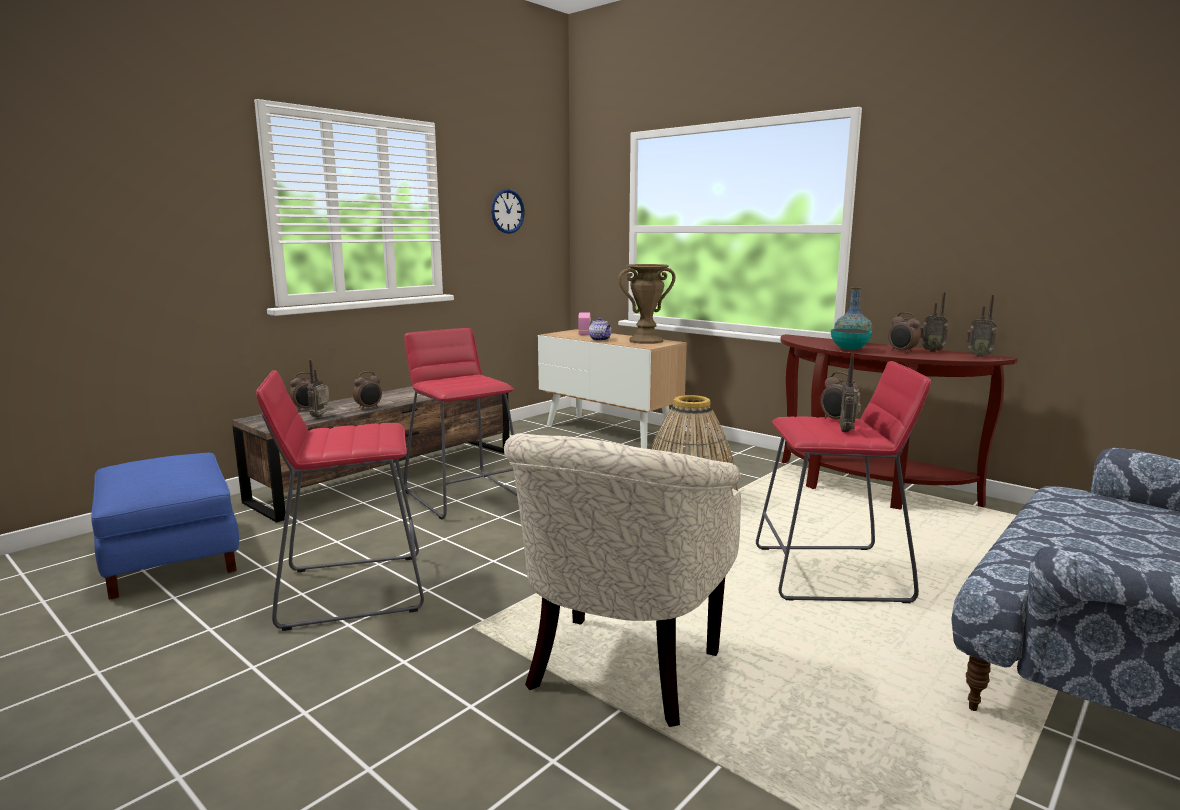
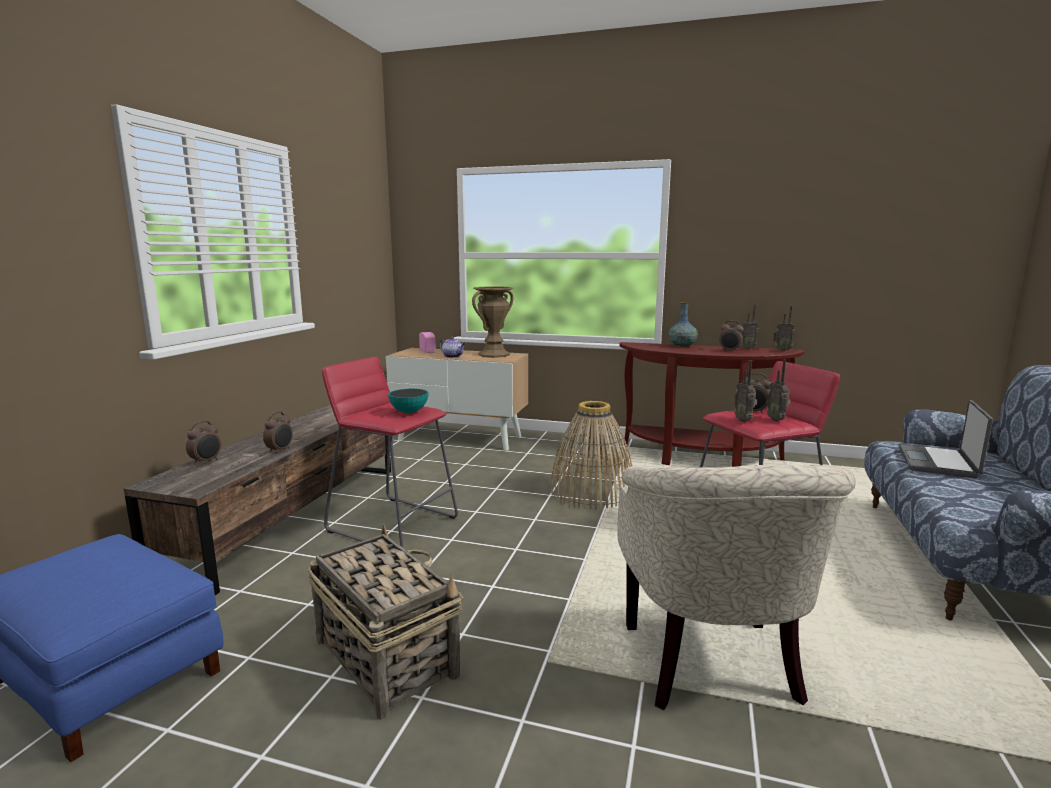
camera: 25 degrees left, 0 degrees up
(321, 416) = (238, 468): radio -> radio (744, 420)
(352, 590) = (385, 656): red stool -> basket
(507, 211) = (348, 238): wall clock -> none
(849, 350) = (694, 352): bowl -> bowl (409, 412)
(1090, 519) = (938, 463): none -> laptop

